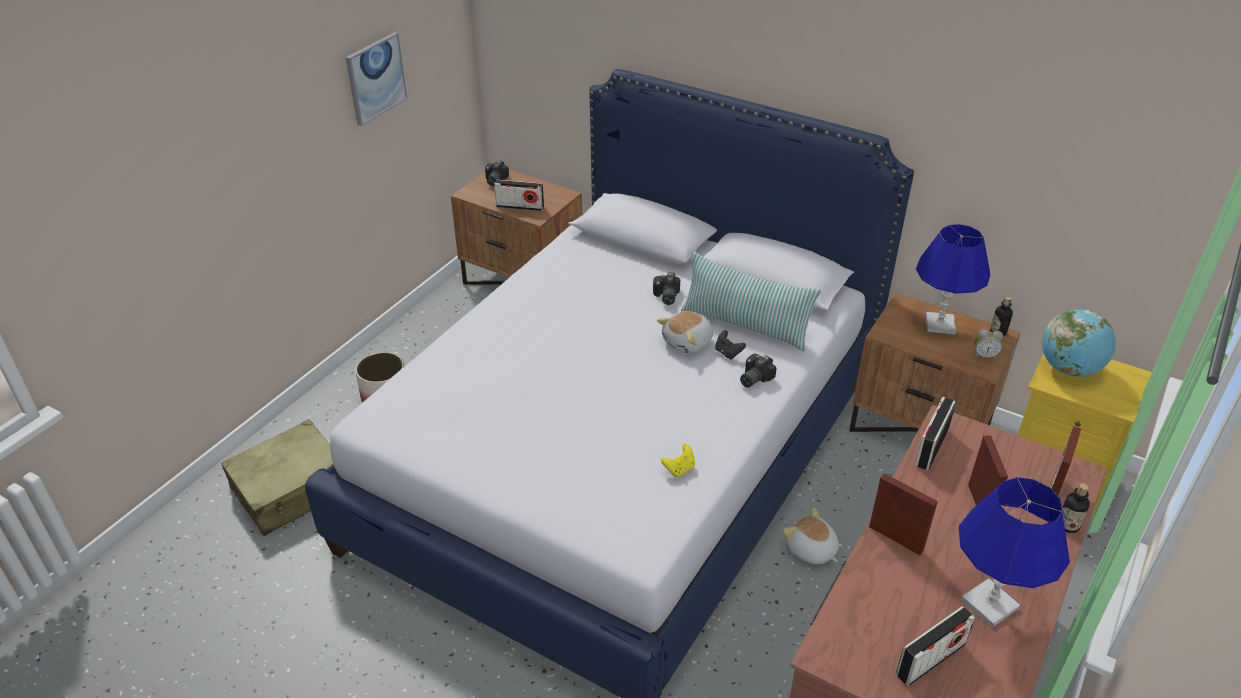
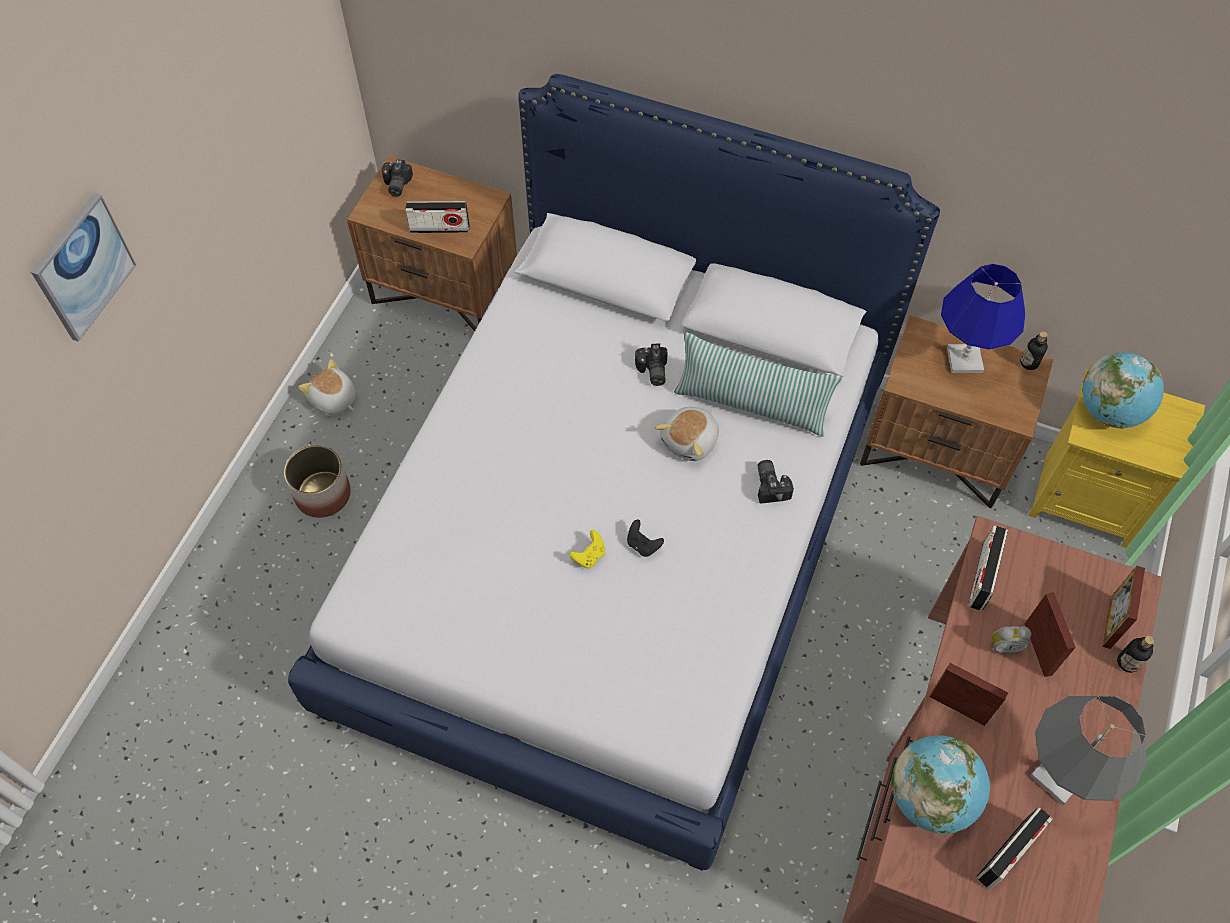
camera: 10 degrees left, 20 degrees up
(292, 490) = (249, 640): beige suitcase -> none
(375, 78) = (243, 129): picture -> picture (83, 267)
(679, 469) = (713, 629): yellow game controller -> yellow game controller (589, 556)
(728, 353) = (738, 451): black game controller -> black game controller (643, 545)
(753, 378) = (772, 485): camera -> camera turned 135 degrees clockwise
(811, 550) = (839, 632): plush toy -> plush toy (334, 400)
(858, 603) = (930, 797): none -> globe
(984, 356) = (1016, 401): alarm clock -> alarm clock (1004, 646)
(990, 604) = (1059, 776): blue table lamp -> grey table lamp

